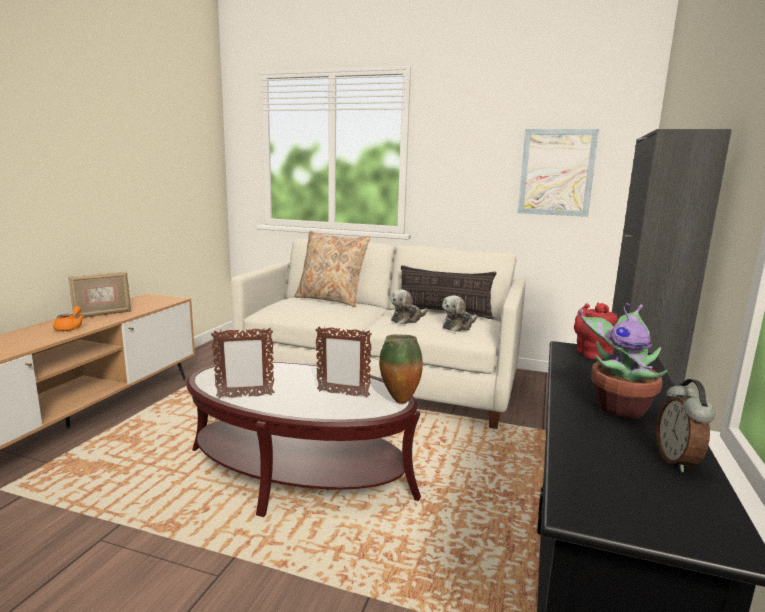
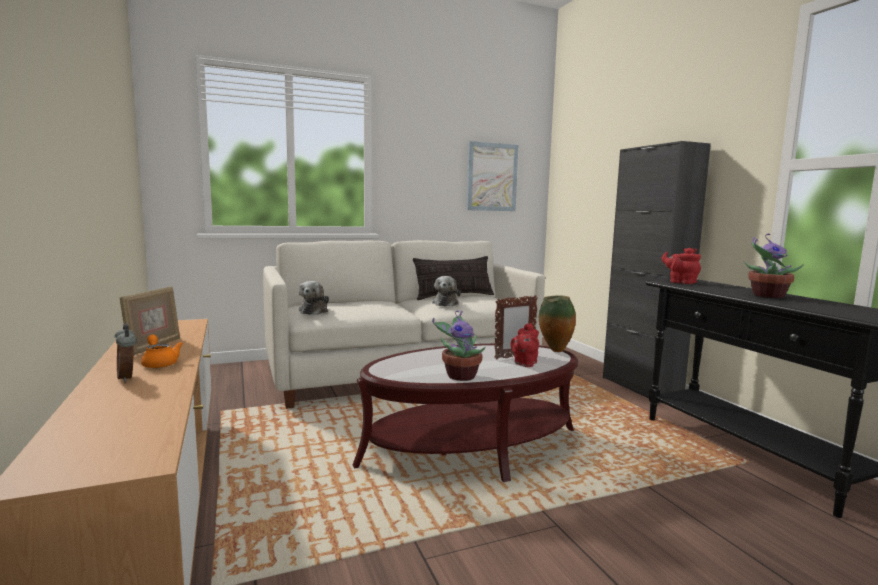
camera: 40 degrees left, 5 degrees down
(245, 396) = (459, 376): picture frame -> potted plant
(330, 404) = (524, 363): none -> red teapot
(331, 299) = (343, 301): beige pillow -> none
(458, 326) = (489, 301): plush toy -> plush toy (314, 311)
(677, 461) = (838, 304): alarm clock -> alarm clock (128, 377)

